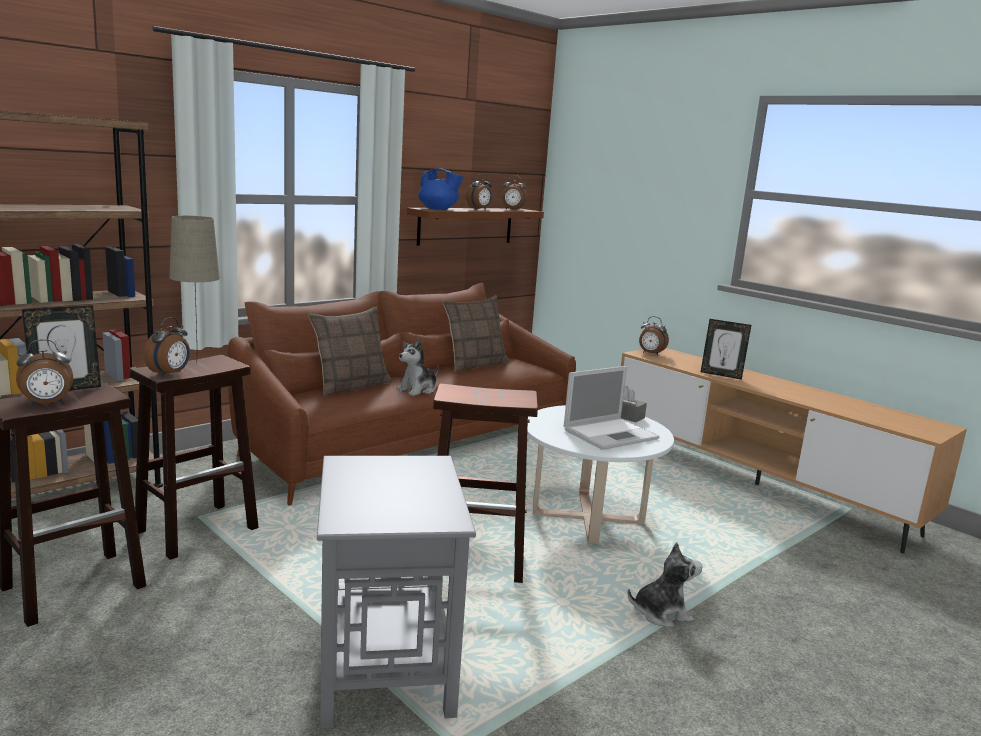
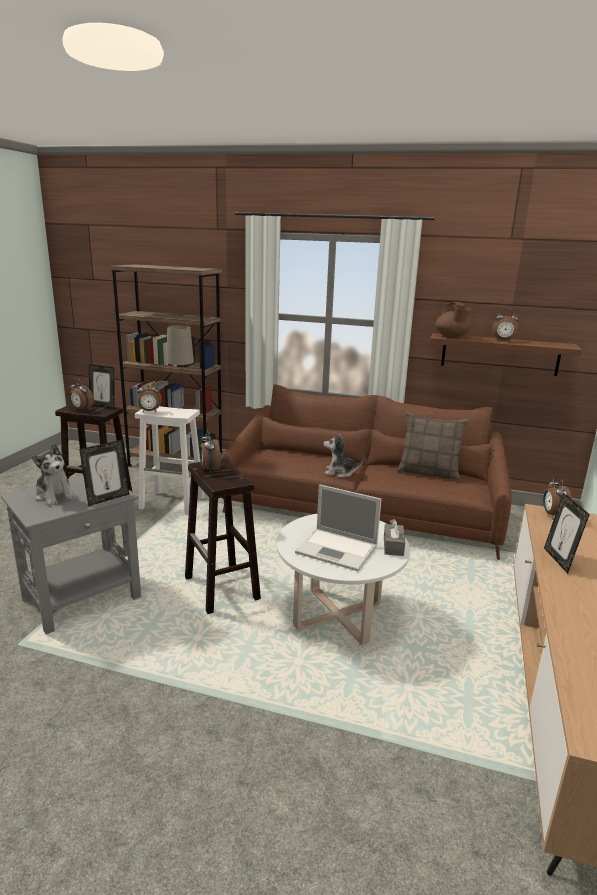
camera: 60 degrees right, 5 degrees up
(198, 529) = (173, 503): brown stool -> white stool
(351, 386) = (308, 456): pillow -> none
(438, 209) = (452, 337): blue teapot -> brown teapot
(440, 471) = (107, 498): none -> picture frame
(512, 209) = (549, 344): alarm clock -> alarm clock (209, 469)
(661, 613) = (221, 689): plush toy -> plush toy (55, 496)

